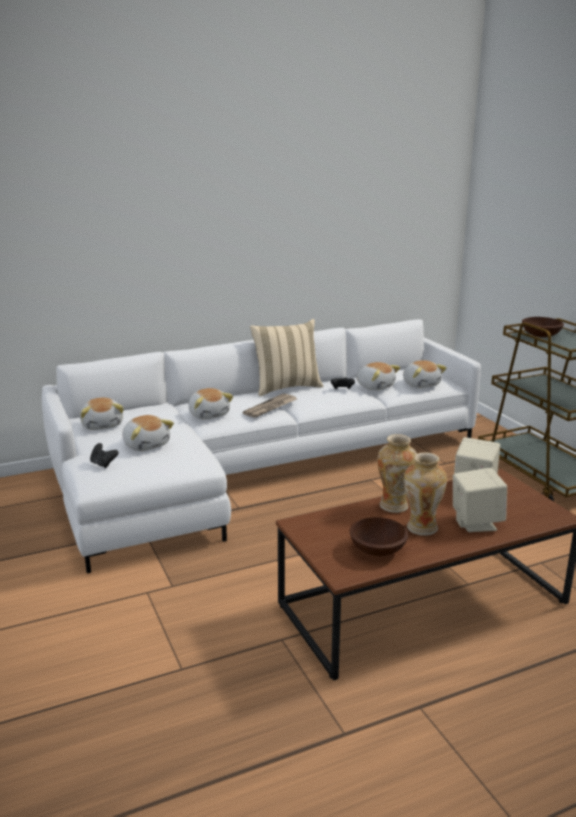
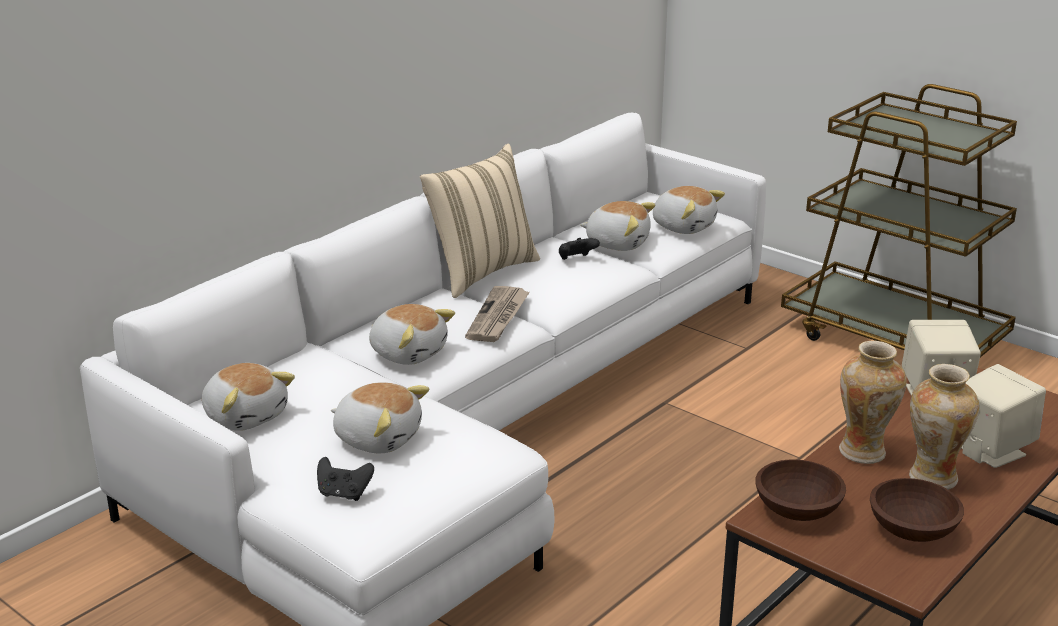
camera: 25 degrees left, 5 degrees up
(540, 335) = (881, 126): brown bowl -> brown bowl (796, 510)

